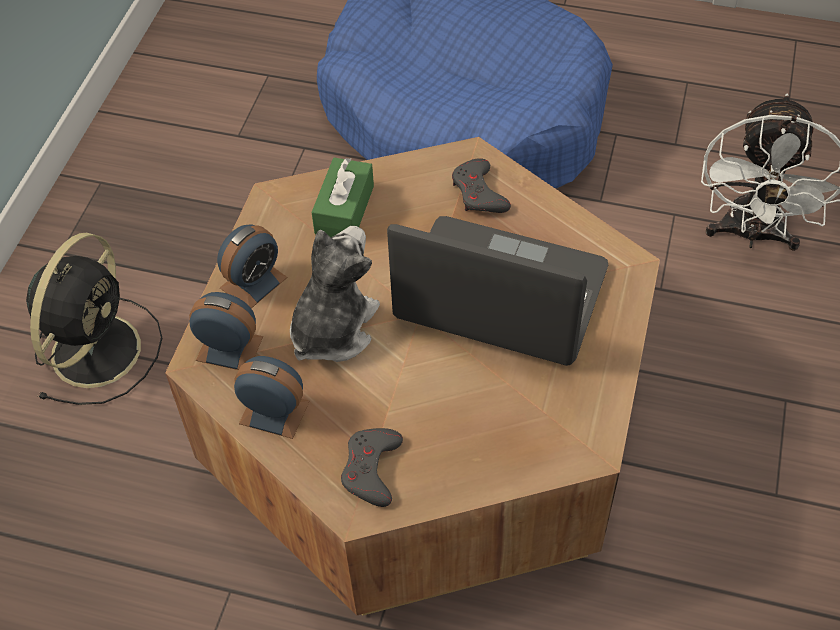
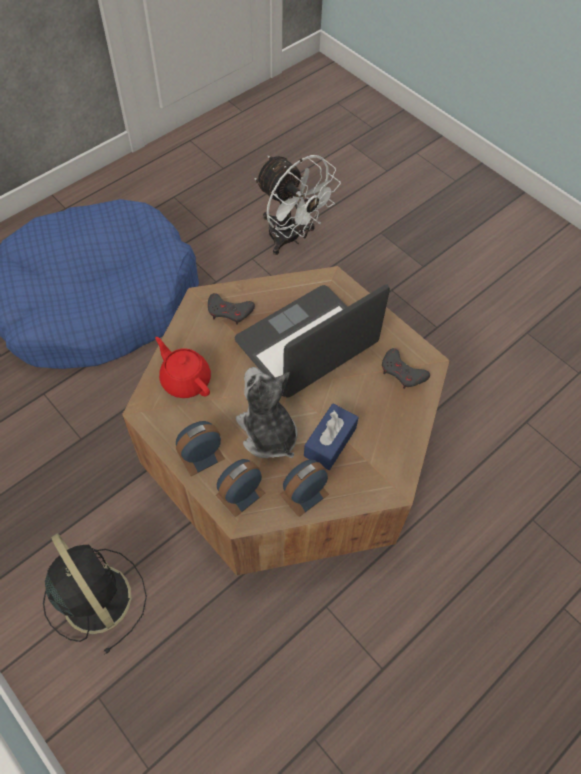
camera: 60 degrees left, 5 degrees up
(253, 282) = (201, 455): alarm clock -> alarm clock turned 105 degrees counterclockwise
(344, 210) = (185, 380): green tissue box -> red teapot
(369, 400) = (330, 442): none -> blue tissue box
(371, 470) = (376, 466): grey game controller -> grey game controller (402, 372)

